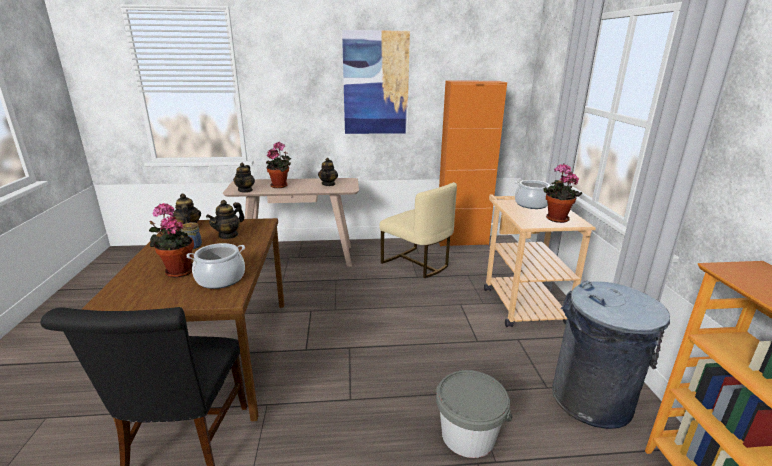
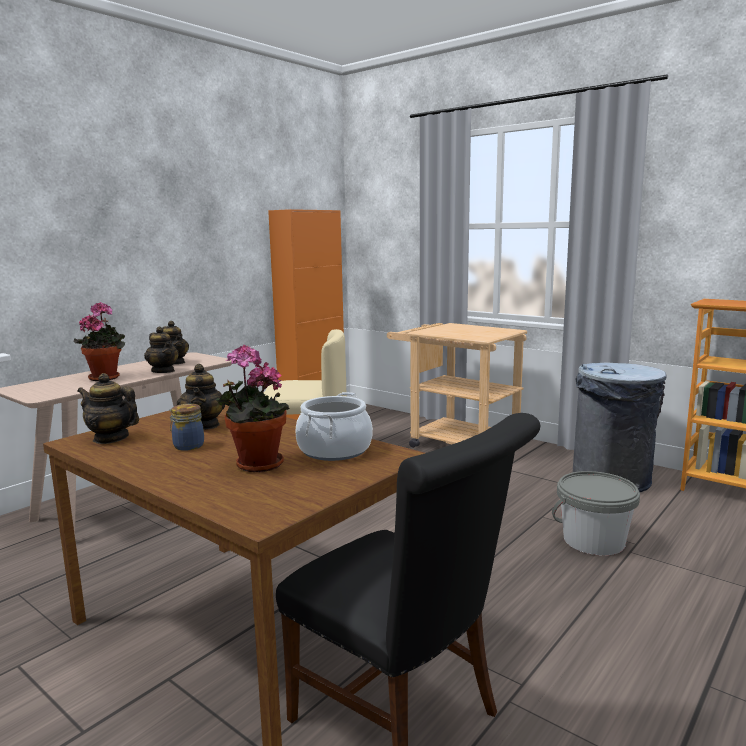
camera: 45 degrees left, 10 degrees down
(245, 190) = (62, 392): teapot -> teapot (163, 371)
(375, 83) = (189, 214): picture -> none
(531, 204) = (447, 328): cooking pot -> none
(555, 219) = (491, 332): potted plant -> none

